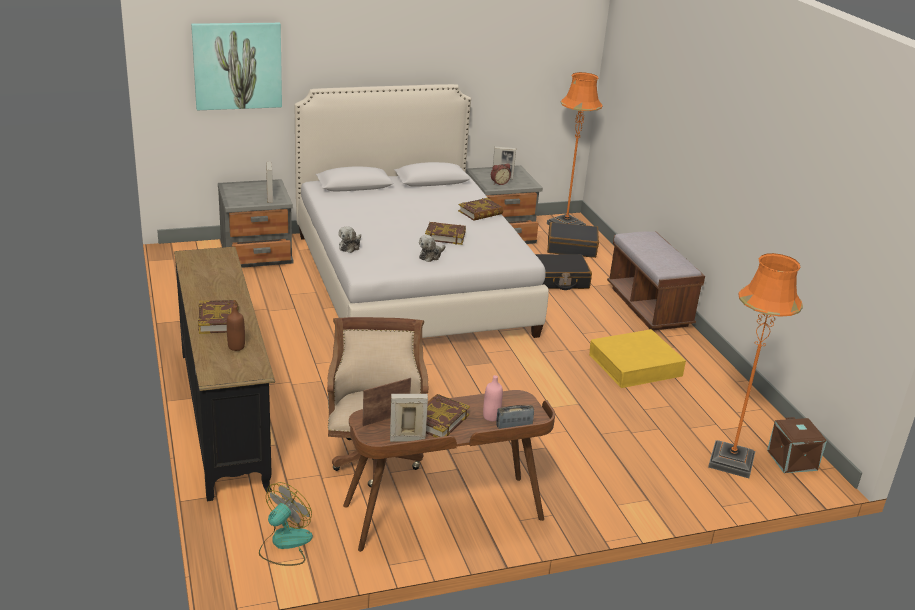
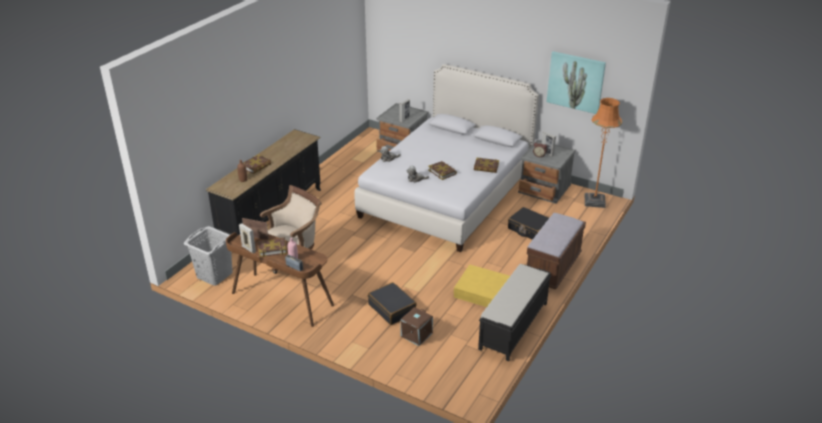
camera: 50 degrees right, 5 degrees up
(237, 65) = (409, 40): picture -> picture (576, 82)
(285, 544) = (214, 275): fan -> grey laundry basket
(571, 247) = (572, 215): black suitcase -> black suitcase (392, 308)
(723, 384) = (513, 326): none -> black bench
(731, 461) = (440, 360): orange floor lamp -> none
(793, 460) = (473, 380): brown storage box -> brown storage box (417, 335)

